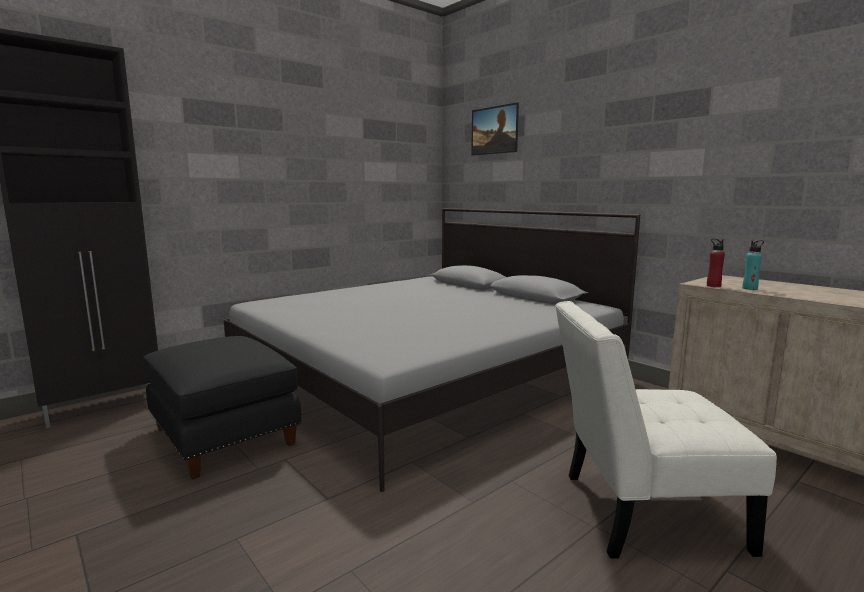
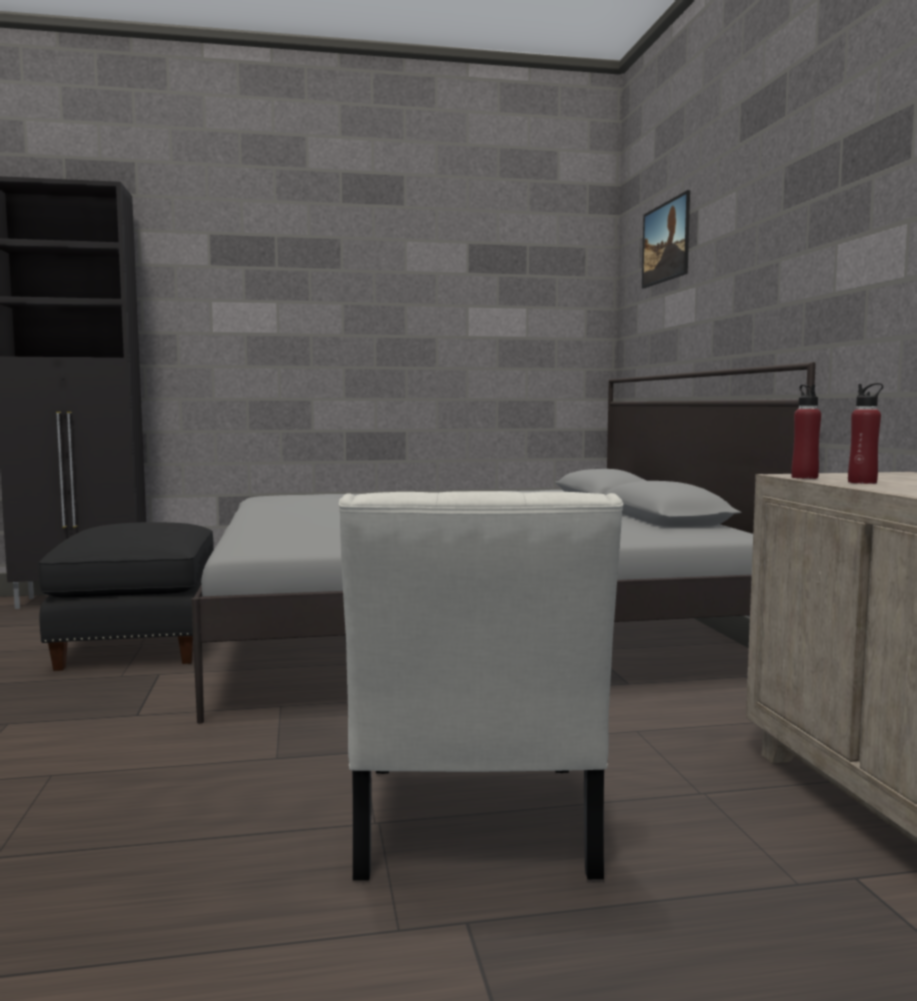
camera: 30 degrees right, 5 degrees down
(641, 512) = (473, 828): white chair -> white chair turned 120 degrees counterclockwise
(750, 288) = (862, 482): turquoise bottle -> red bottle

